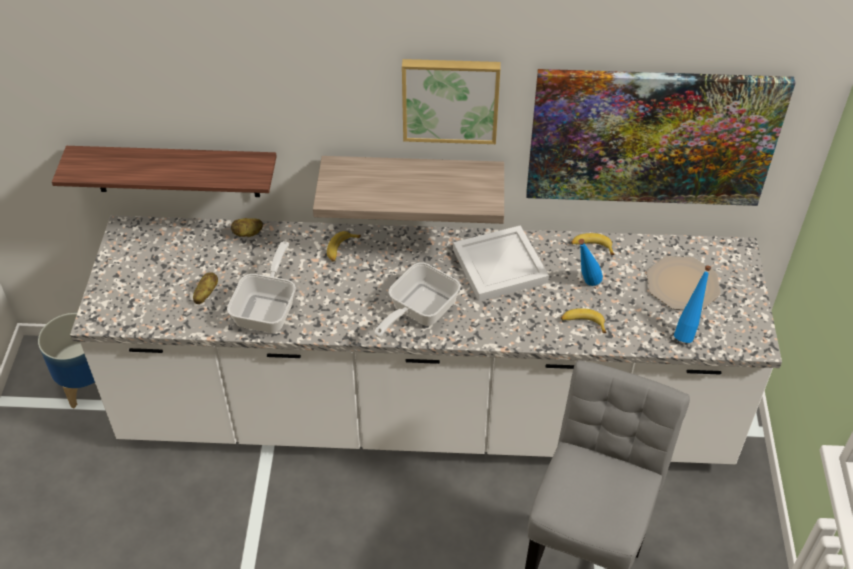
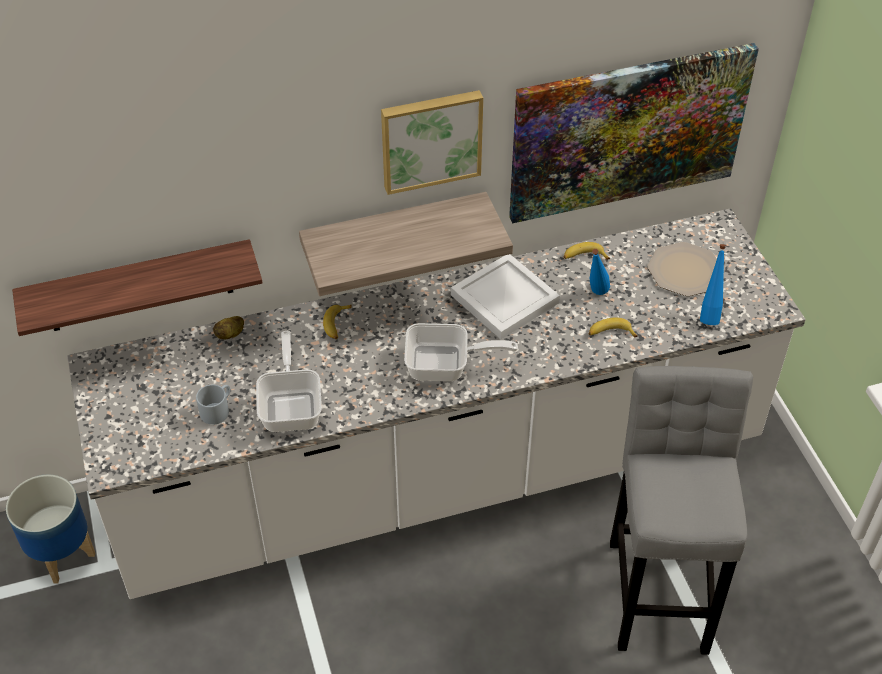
camera: 20 degrees left, 0 degrees up
(206, 294) = (217, 409): potato -> grey mug
(418, 312) = (446, 366): frying pan -> frying pan turned 105 degrees counterclockwise

